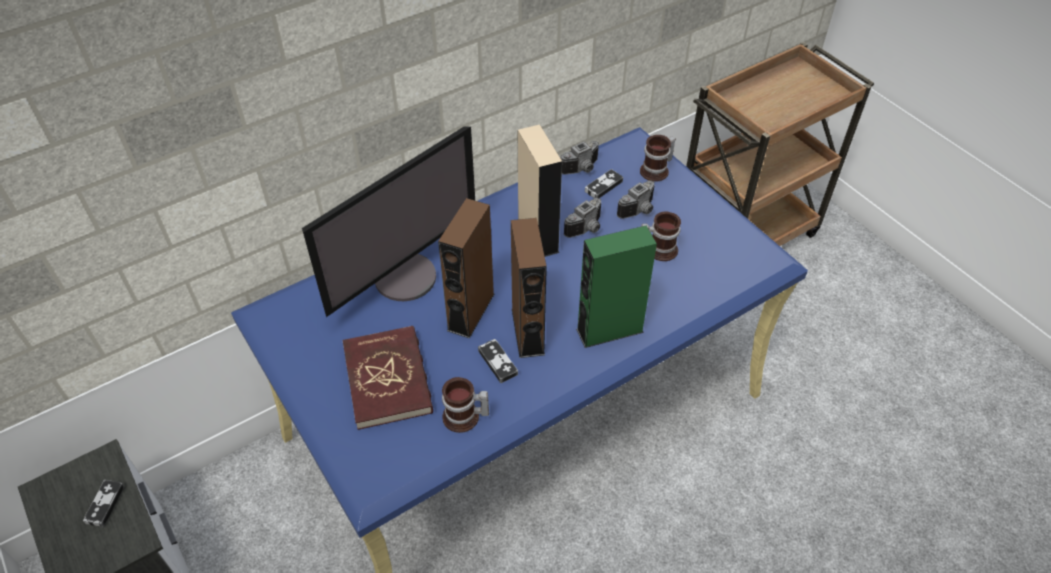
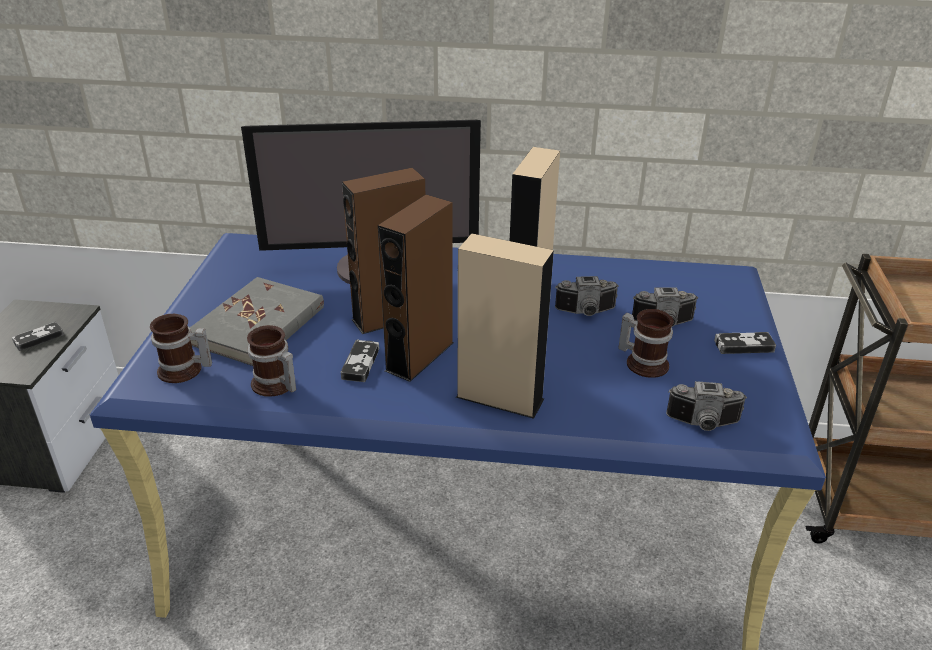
camera: 40 degrees right, 15 degrees down
(388, 379) = (258, 325): red book -> grey book
(582, 169) = (642, 269): camera -> camera (703, 424)
(603, 186) = (648, 290): game controller -> game controller (743, 346)
(609, 330) = (499, 398): green speaker -> beige speaker
(657, 171) = (727, 303): mug -> mug (183, 371)

